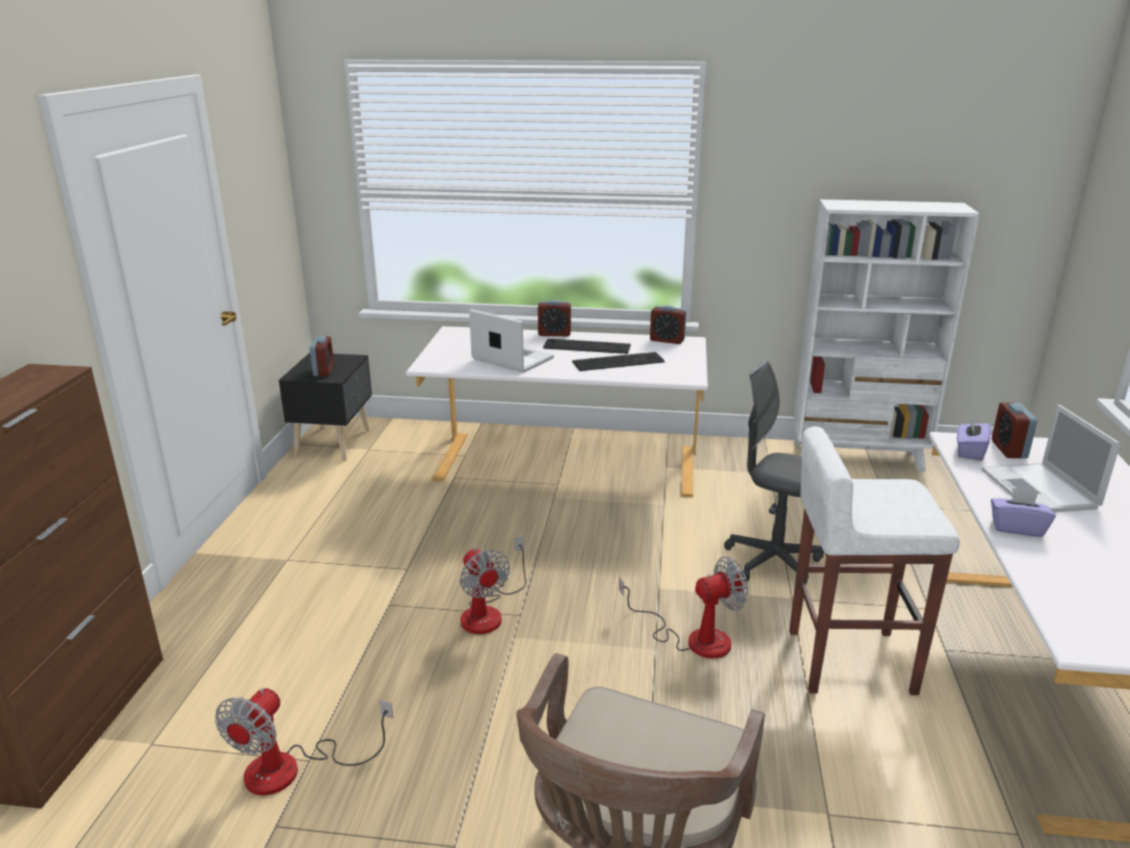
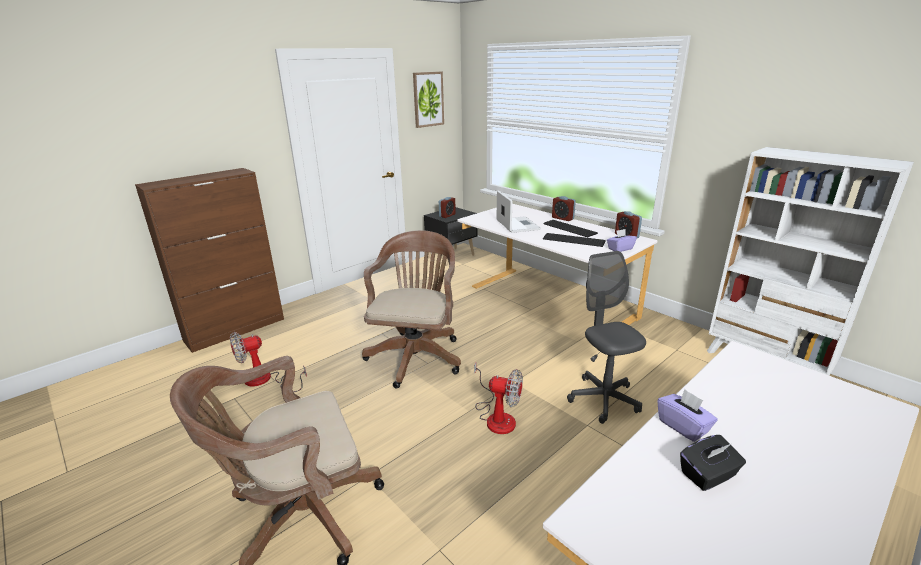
camera: 40 degrees right, 0 degrees up
(252, 164) = (428, 99): none -> picture
(489, 611) = (416, 355): fan -> brown office chair
(847, 660) = (574, 478): white stool -> none
(969, 451) = (742, 364): purple tissue box -> purple tissue box (620, 249)
(1009, 449) = (785, 376): alarm clock -> none
(1040, 490) = (761, 413): laptop -> none
(1086, 559) = (708, 475): none -> black tissue box

